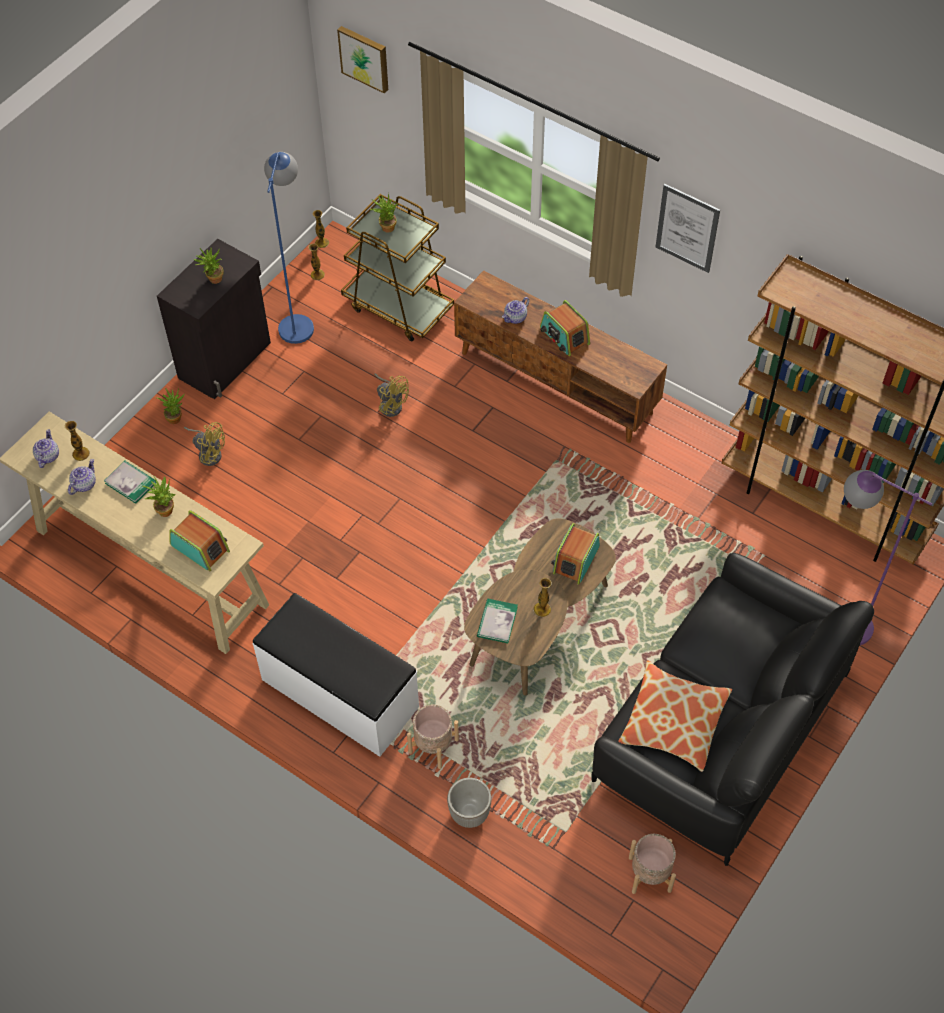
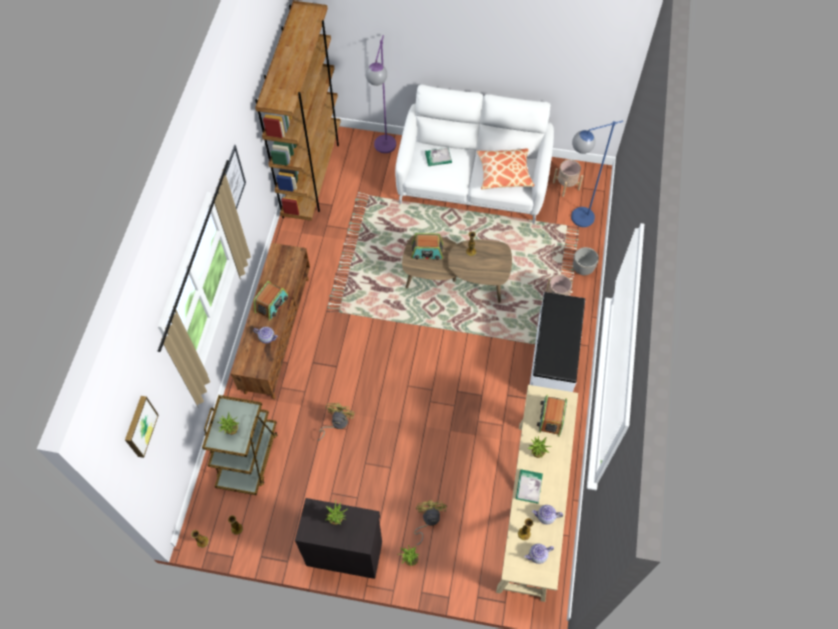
camera: 115 degrees left, 5 degrees up
(298, 320) = (286, 521): blue floor lamp -> blue floor lamp (574, 220)
(497, 622) = (490, 269): book -> book (438, 158)
(721, 727) = (472, 181): black sofa -> white sofa

